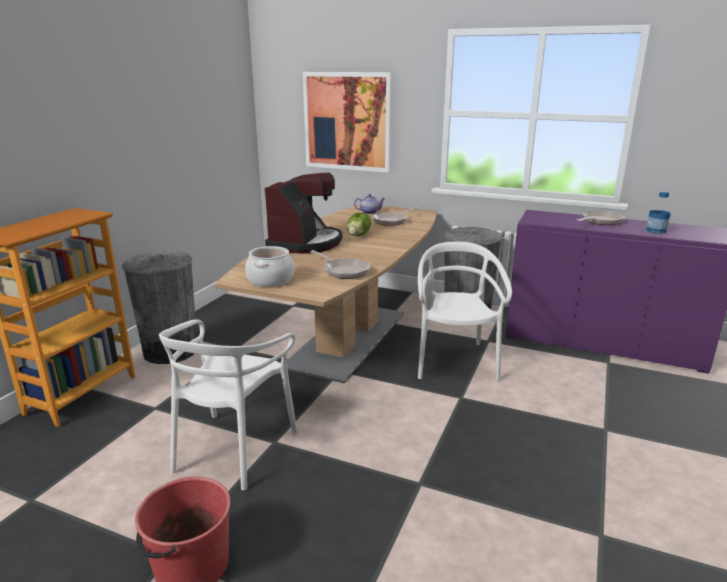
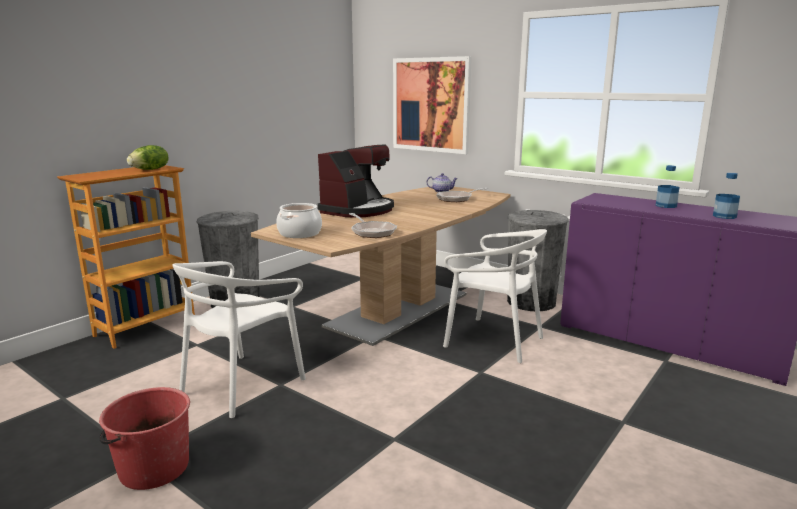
camera: 15 degrees right, 5 degrees down
(359, 235) = (413, 207): lettuce -> lettuce (150, 169)
(454, 361) = (493, 340): white chair -> white chair turned 105 degrees clockwise
(600, 221) = (666, 206): frying pan -> bottle

